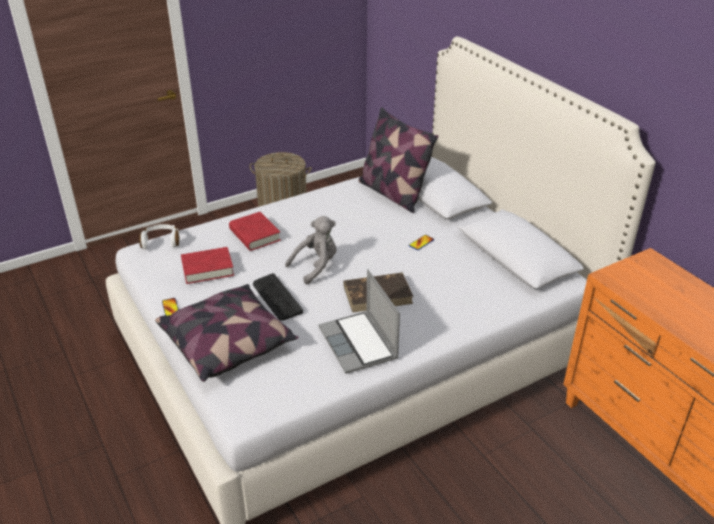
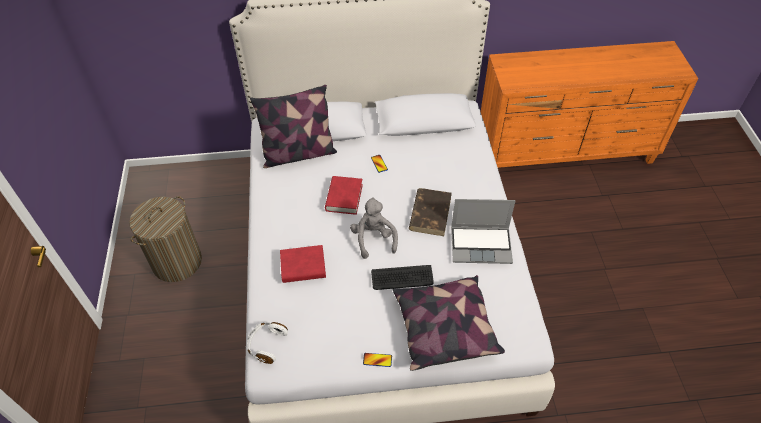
camera: 65 degrees left, 15 degrees up
(207, 269) = (336, 316): red book -> red book (344, 198)

